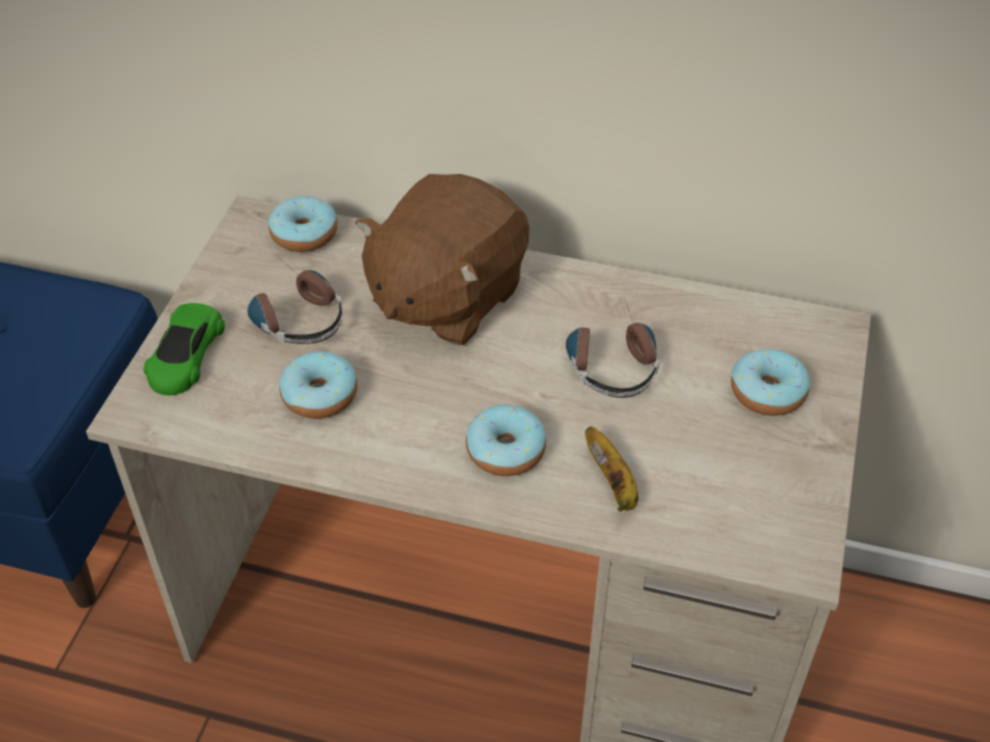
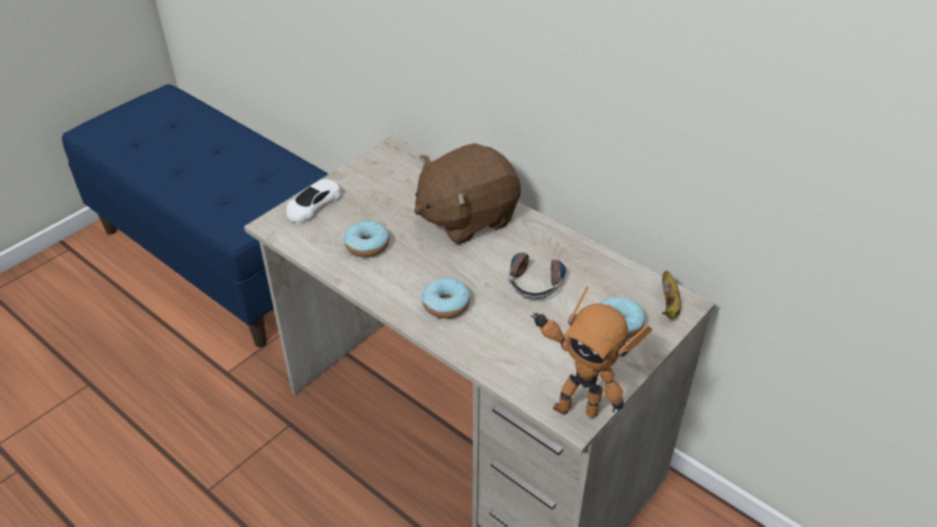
camera: 25 degrees right, 5 degrees down
(185, 355) = (313, 205): green toy car -> white toy car
(292, 314) = (380, 202): headphones -> none
(304, 234) = (412, 164): donut -> none
(613, 484) = (494, 341): banana -> banana (669, 305)
(790, 541) = (576, 406): none -> toy robot

